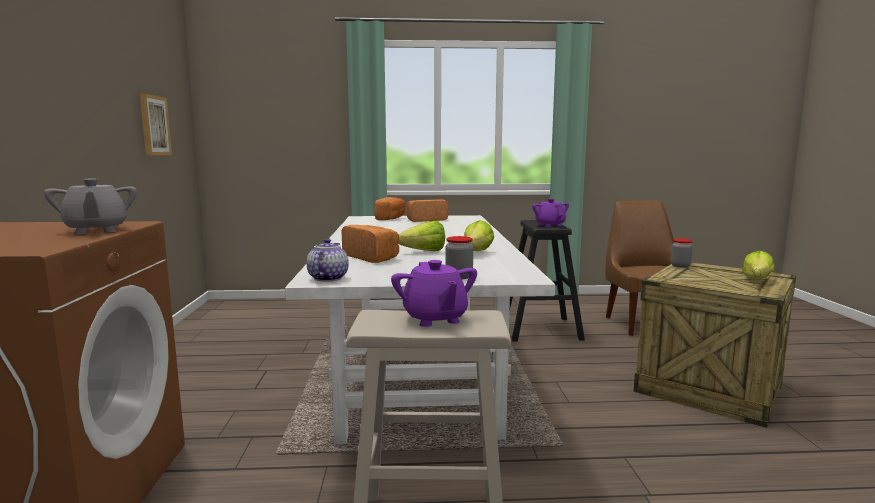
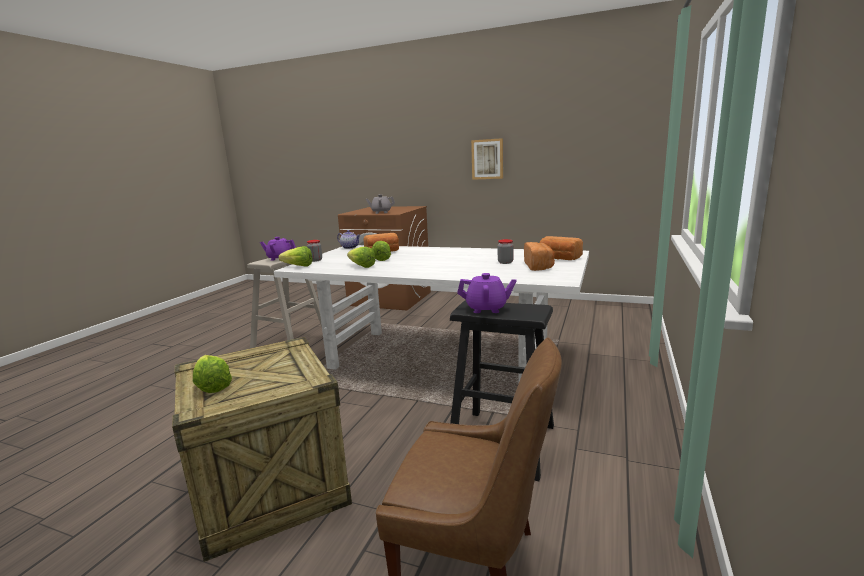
camera: 115 degrees right, 5 degrees up
(154, 125) = (584, 157): picture -> picture (487, 159)
(513, 277) = (296, 266): none -> lettuce
(680, 266) = (311, 372): jar -> jar (505, 262)

